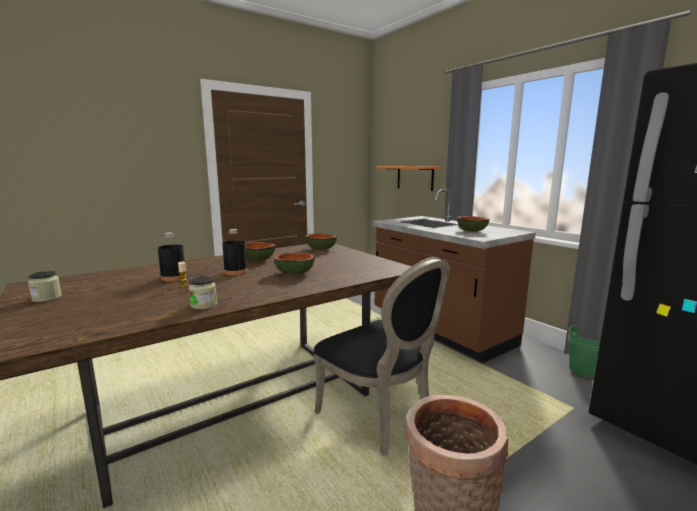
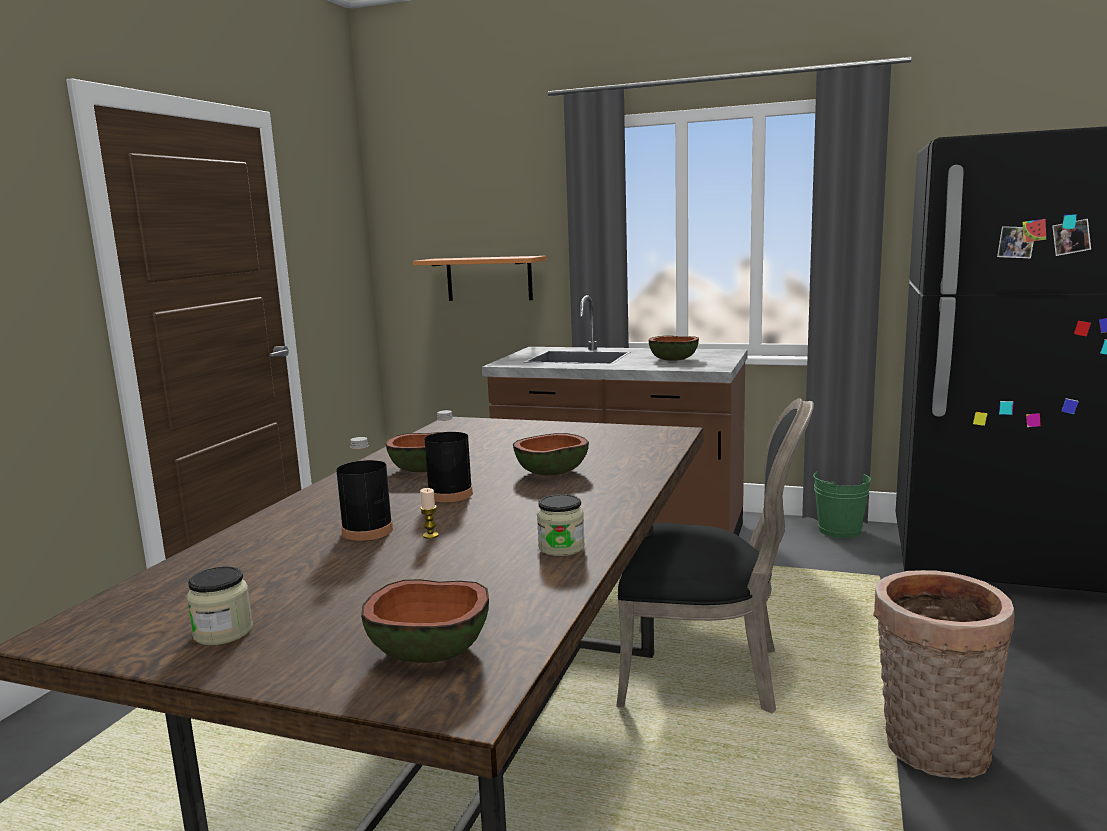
camera: 35 degrees left, 0 degrees up
(321, 249) = (477, 430): bowl -> bowl (431, 649)

